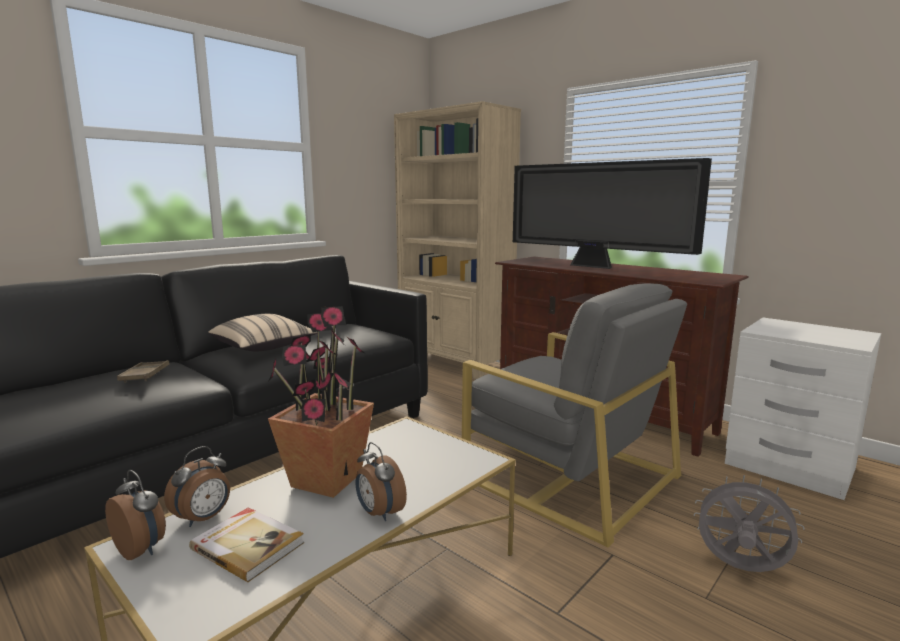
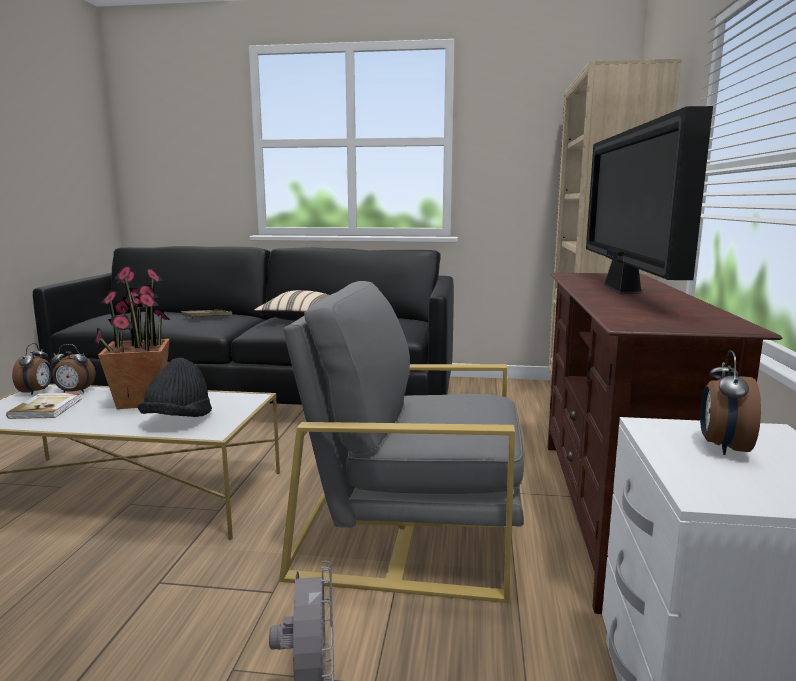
camera: 55 degrees right, 0 degrees up
(379, 513) = (100, 424): alarm clock -> alarm clock (722, 447)
(425, 469) = (178, 420): none -> black hat
(568, 475) = (409, 531): grey armchair -> grey armchair turned 90 degrees clockwise

